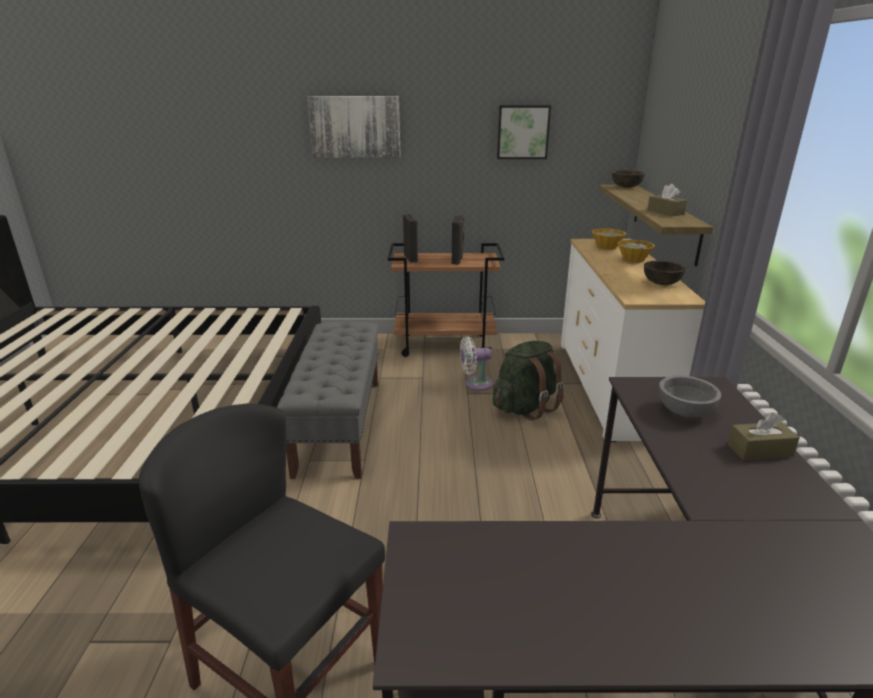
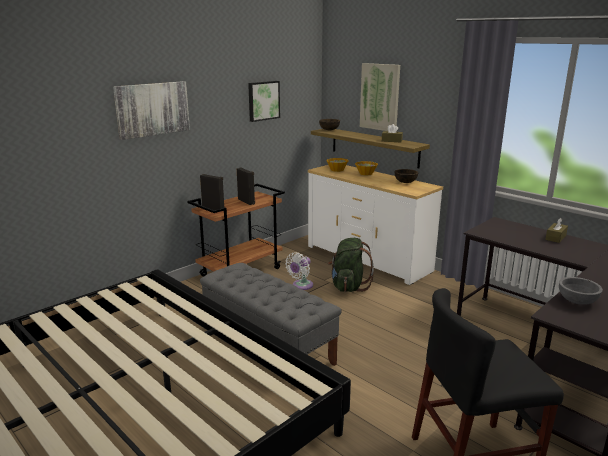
camera: 45 degrees left, 5 degrees down
(682, 138) = (380, 97): none -> picture
(684, 411) = (512, 234): grey bowl -> grey bowl (576, 301)

